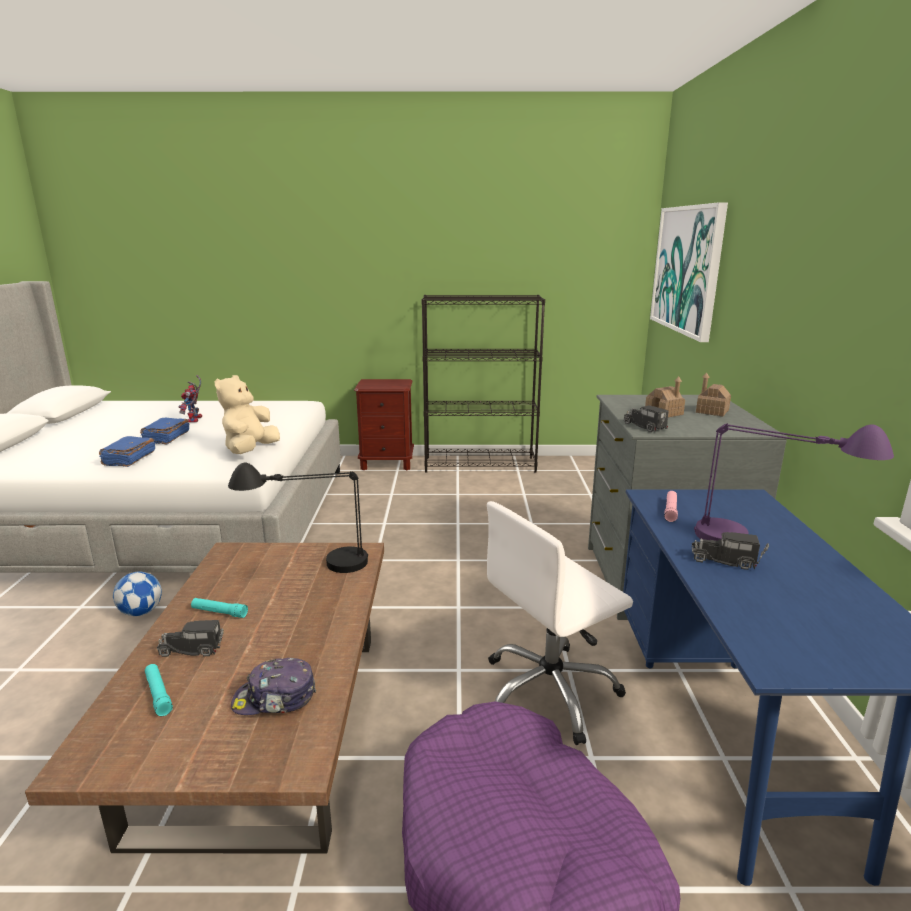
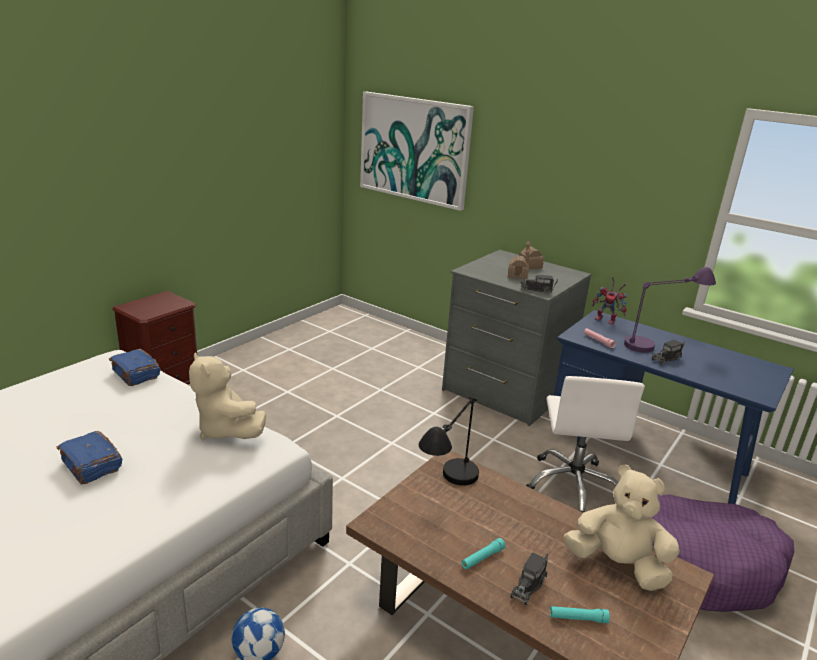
camera: 55 degrees left, 5 degrees up
(128, 459) = (126, 508): blue book -> blue book (136, 375)
(195, 420) = (45, 431): toy robot -> toy robot (607, 320)
(275, 698) = (617, 565): cap -> beige plush toy
(480, 464) = (251, 356): black bookcase -> none

